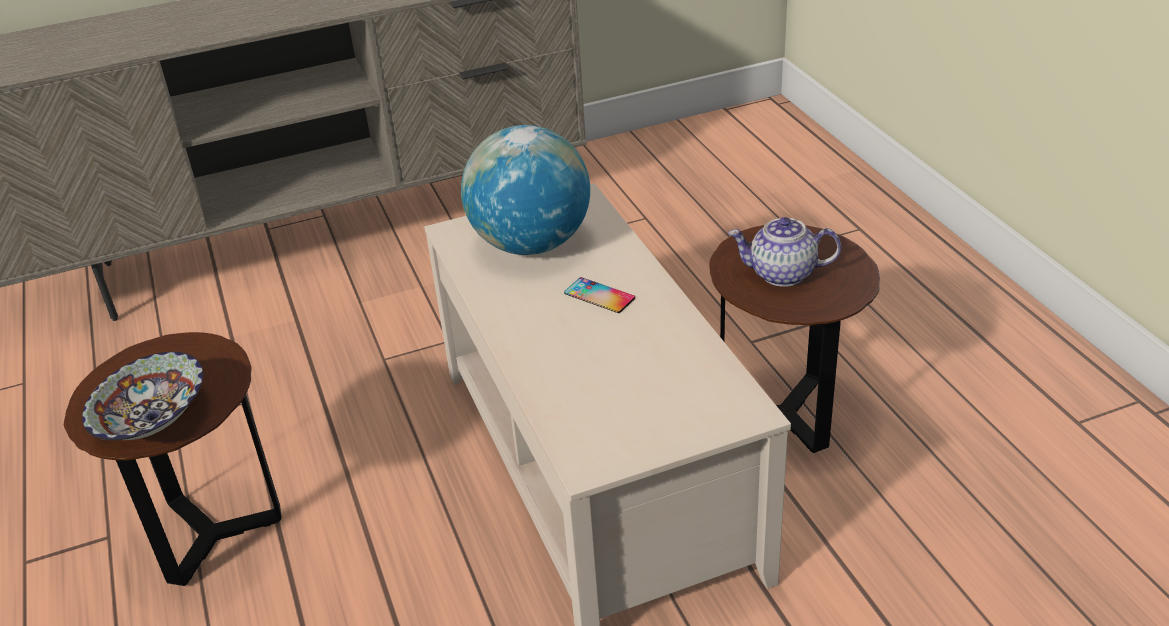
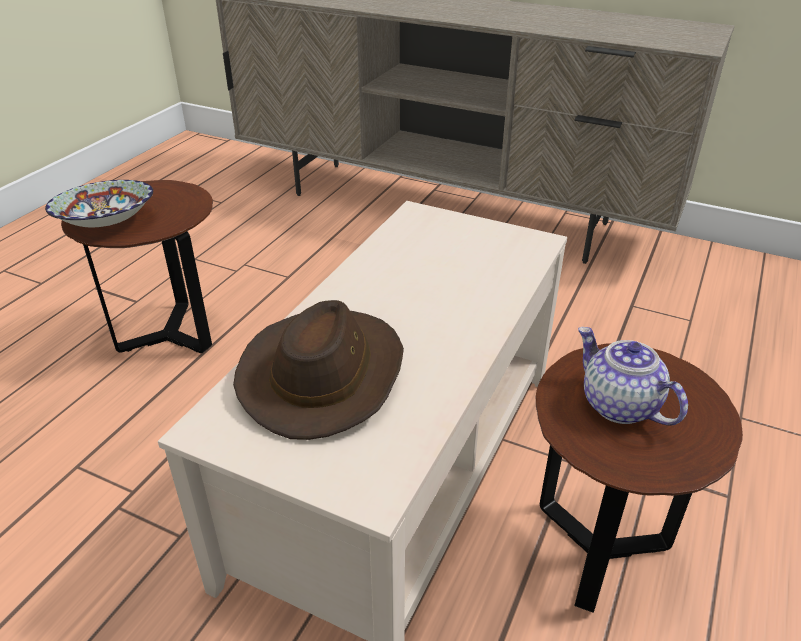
camera: 45 degrees right, 0 degrees up
(531, 244) = (449, 250): globe -> none
(599, 295) = (429, 315): phone -> none
(599, 378) = (323, 373): none -> brown hat

